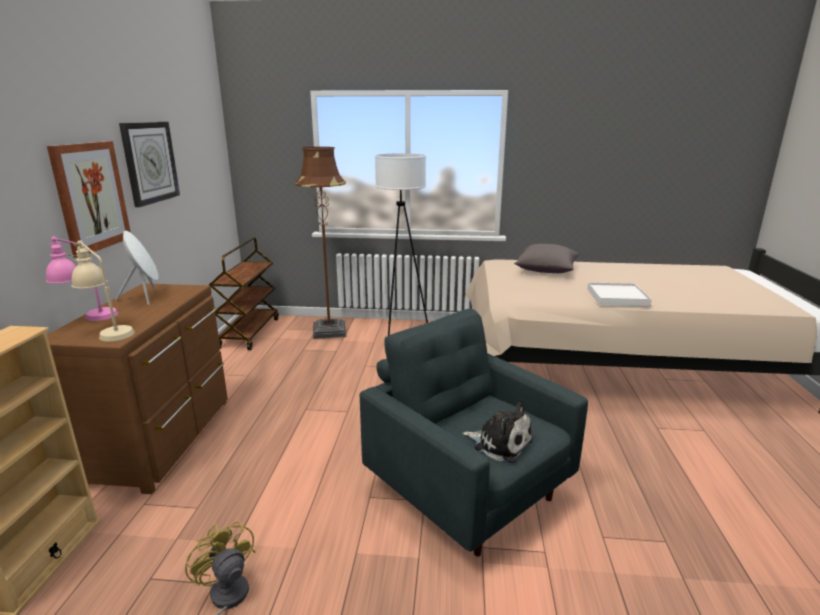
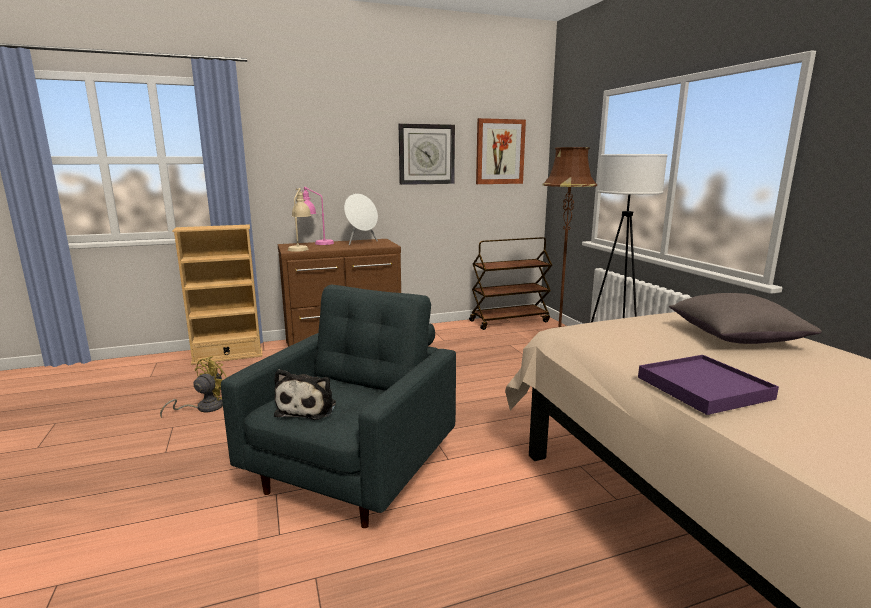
camera: 65 degrees right, 5 degrees down
(91, 197) = (356, 170): picture -> picture (500, 152)
(617, 297) = (703, 388): white tray -> purple tray

